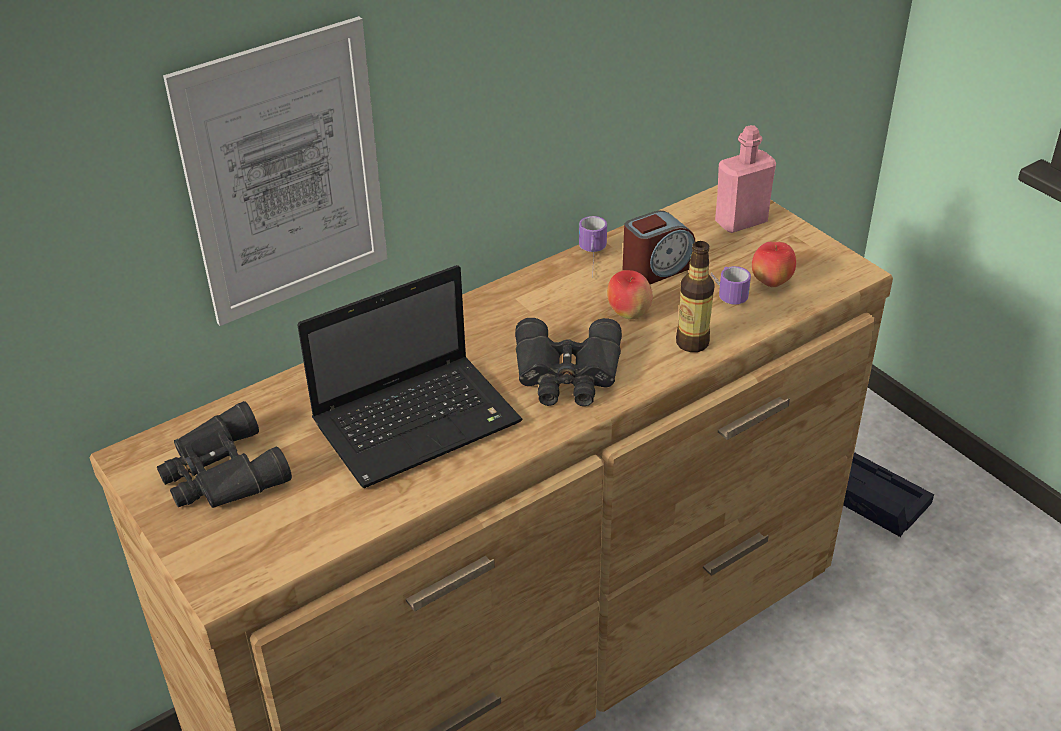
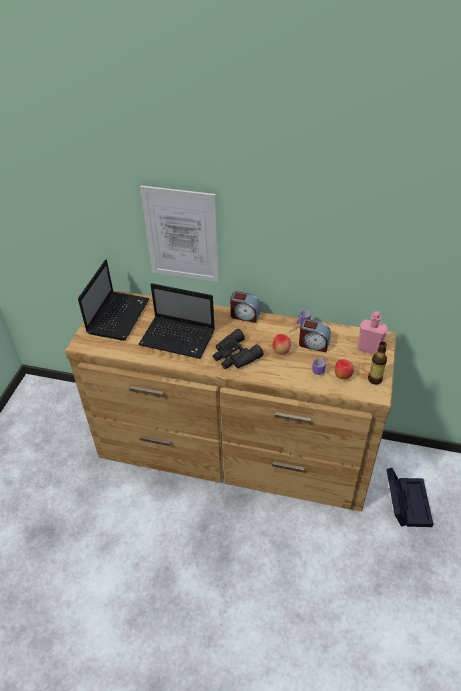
camera: 50 degrees right, 5 degrees up
(220, 474) = (118, 315): black binoculars -> laptop
(475, 304) = (244, 315): none -> alarm clock
(692, 343) = (284, 375): bottle -> bottle (375, 379)

